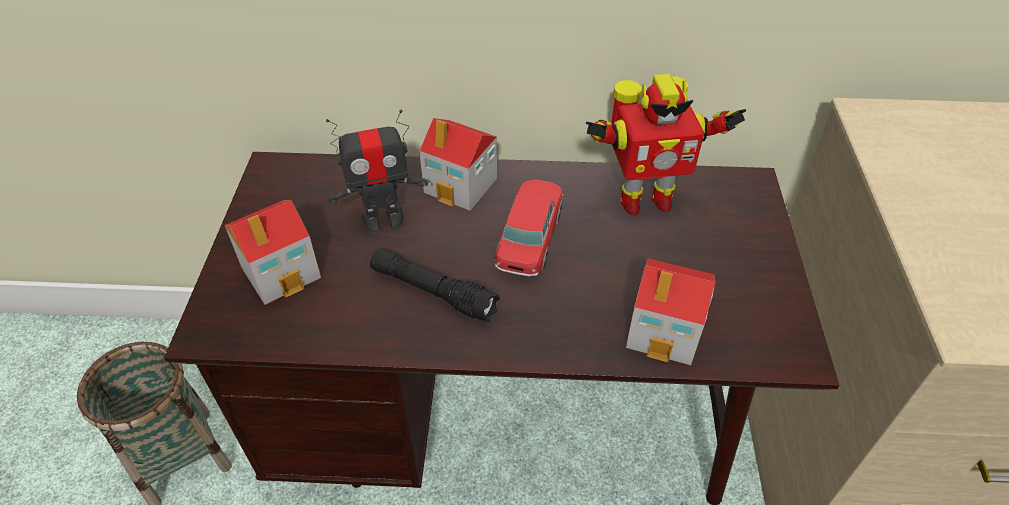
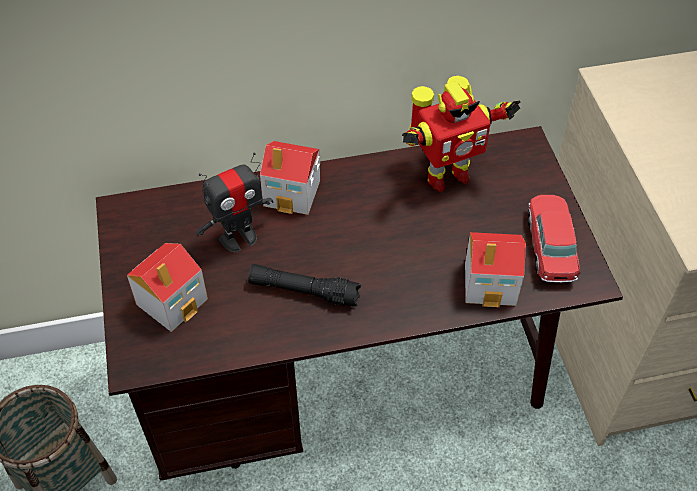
camera: 15 degrees left, 5 degrees up
(530, 237) = (365, 228): toy car -> toy car (550, 246)

